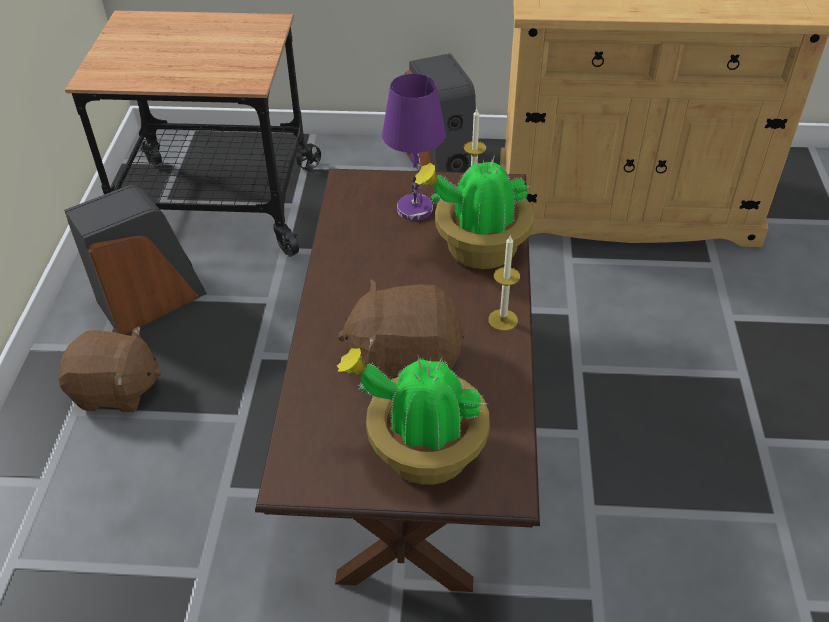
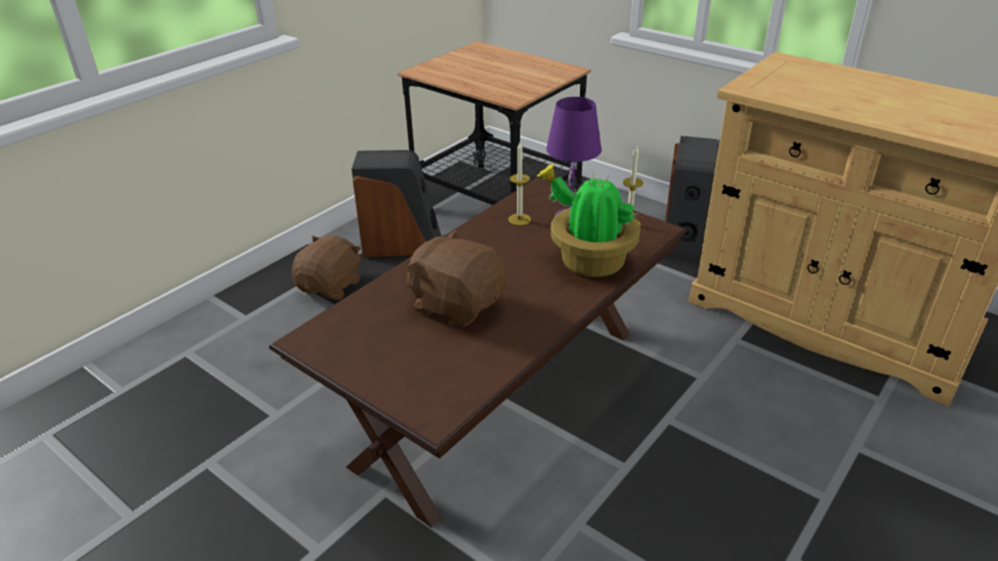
camera: 35 degrees right, 10 degrees down
(116, 390) = (331, 286): brown plush toy -> brown plush toy turned 105 degrees counterclockwise
(422, 452) = (404, 365): potted plant -> none
(503, 320) = (557, 312): candle -> candle (519, 219)

